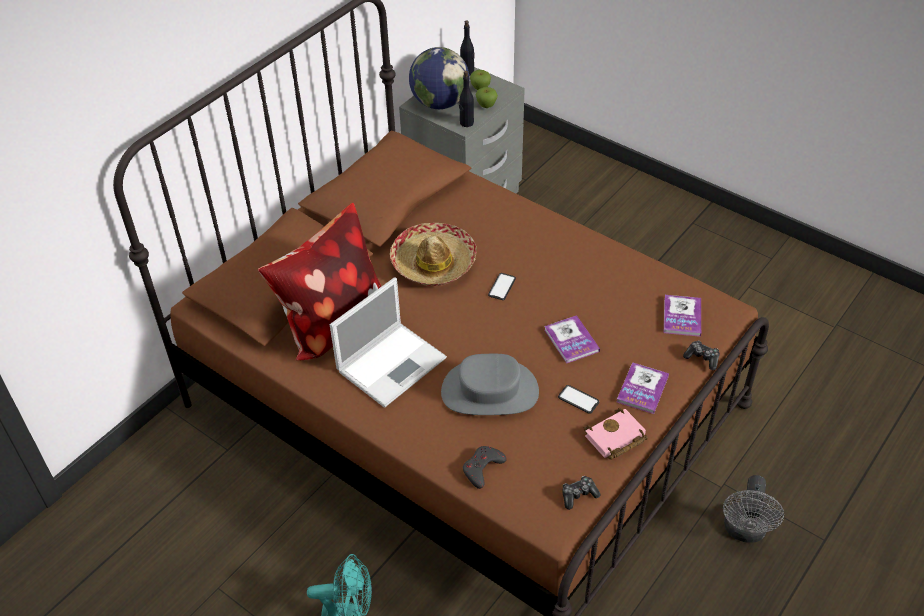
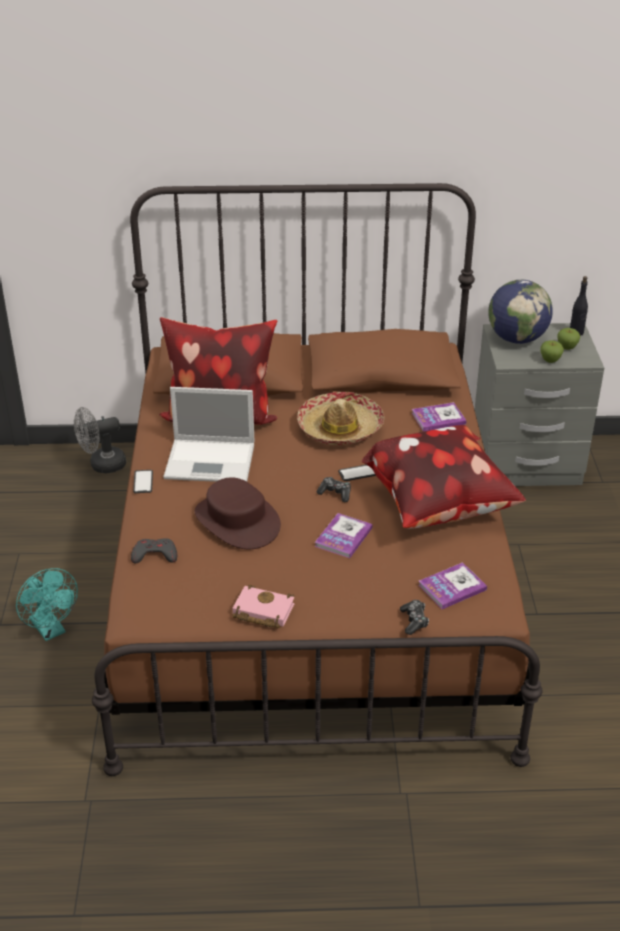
camera: 50 degrees right, 10 degrees down
(466, 123) = (513, 362): black bottle -> none
(489, 392) = (236, 521): grey hat -> brown hat
(578, 399) = (281, 571): phone -> phone (143, 482)
(578, 495) = (179, 618): game controller -> game controller (335, 493)
(589, 269) = (440, 508): none -> pillow
(642, 389) = (335, 602): book -> book (438, 418)
(744, 531) = (366, 836): grey fan -> grey fan (102, 465)

